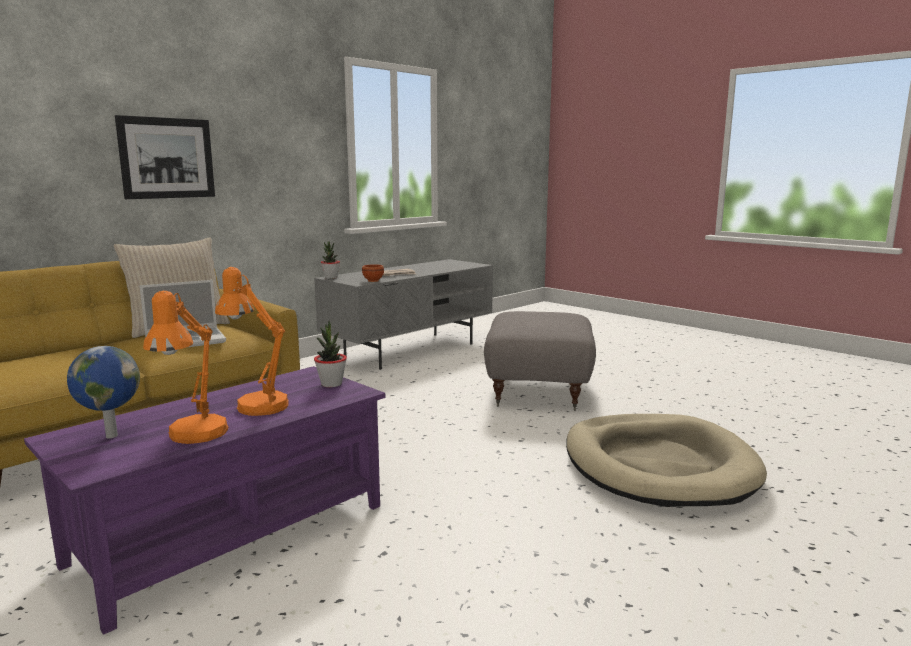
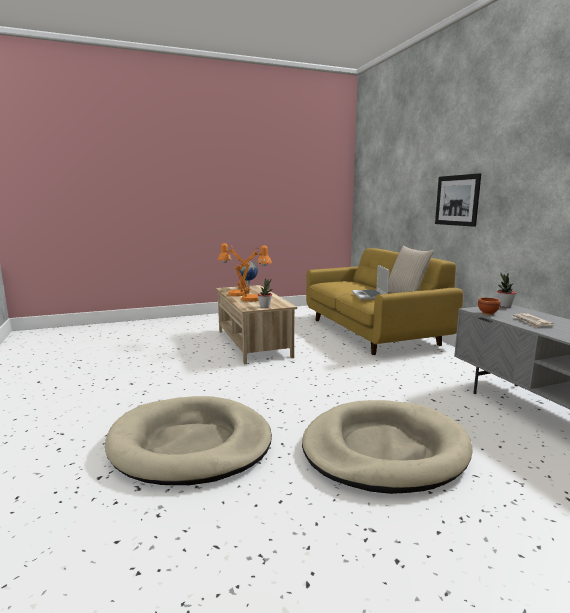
camera: 115 degrees right, 0 degrees up
(232, 534) = (253, 343): purple coffee table -> beige coffee table
(539, 391) = (383, 450): grey ottoman -> beige dog bed

